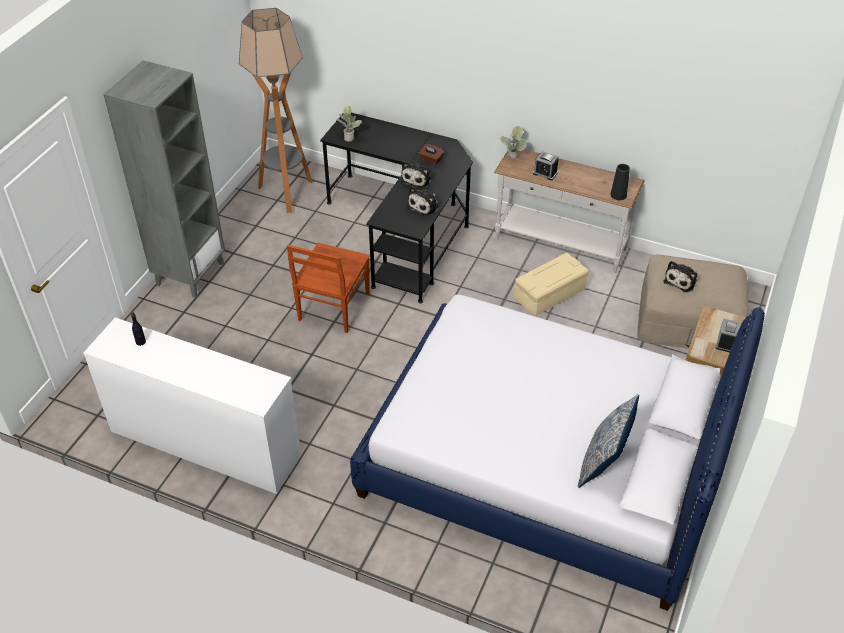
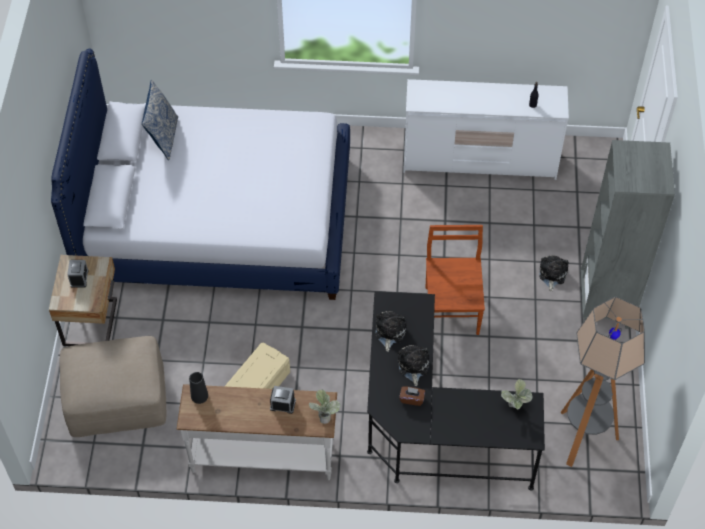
camera: 160 degrees right, 10 degrees up
(681, 280) = (125, 363): plush toy -> plush toy (552, 275)

